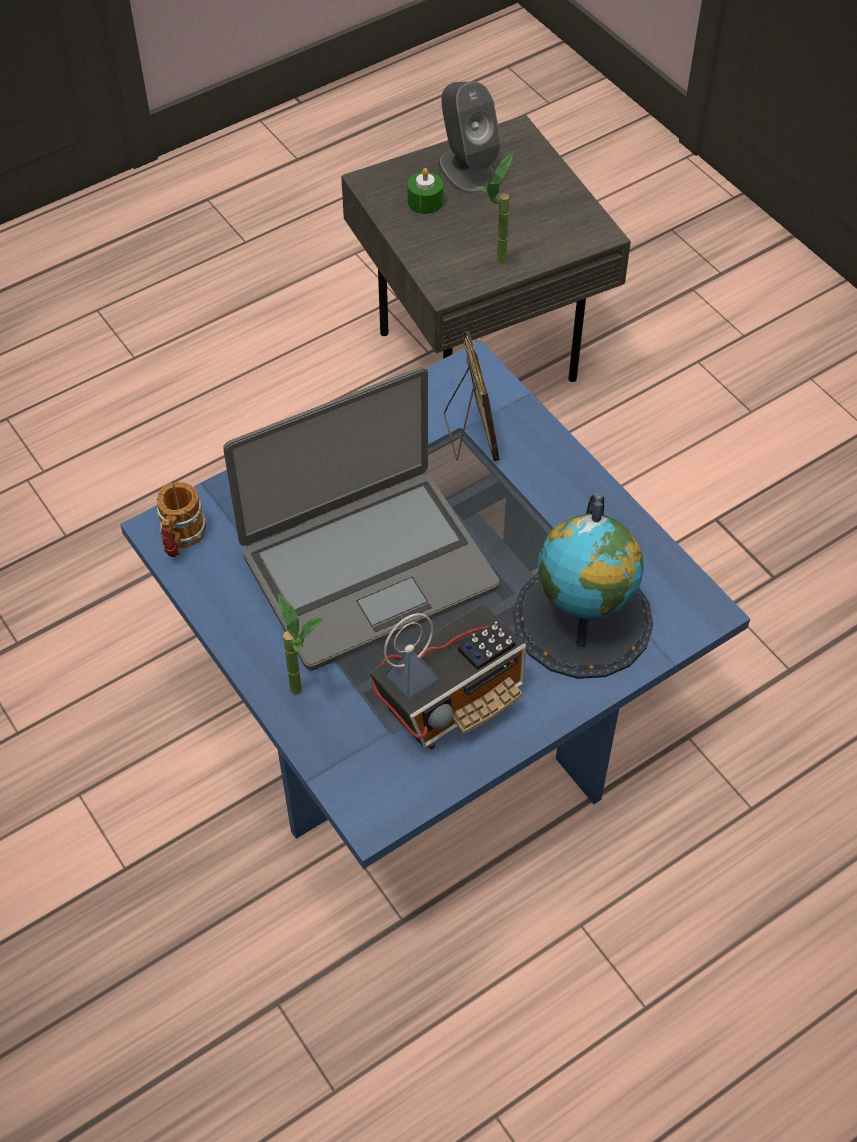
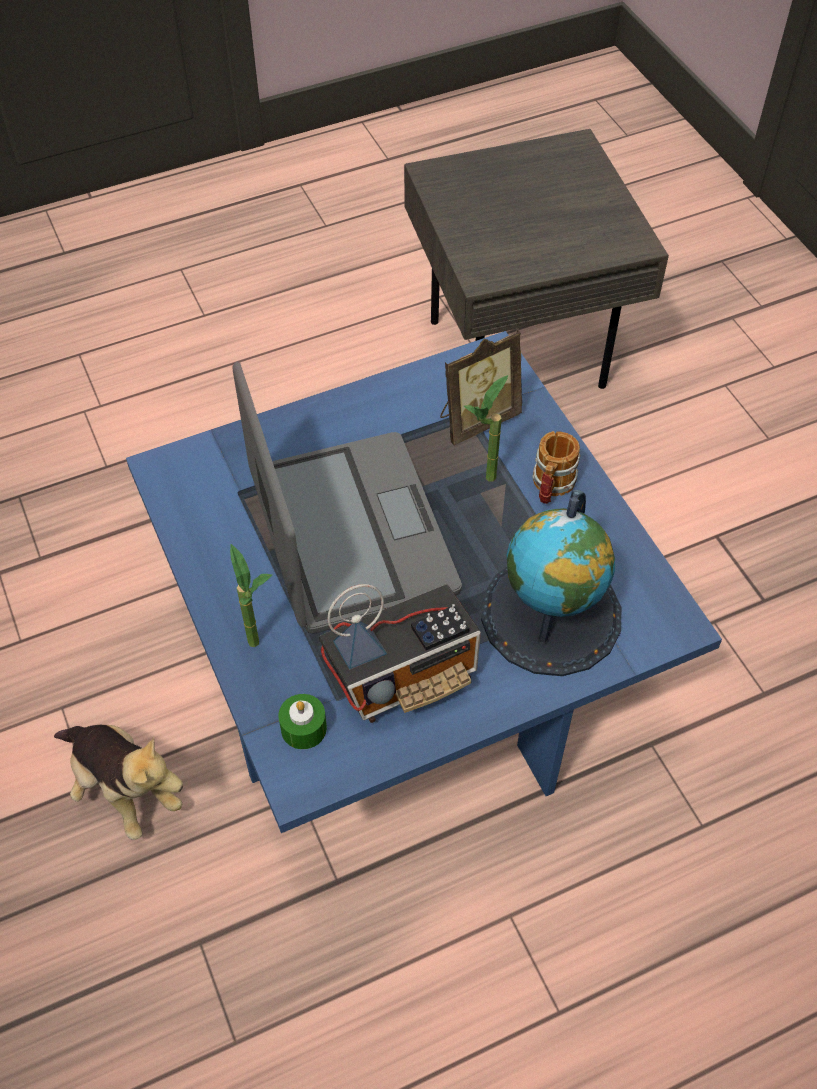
camera: 10 degrees right, 0 degrees up
(163, 865) = (123, 788): none -> plush toy
(181, 539) = (179, 480): mug -> mug (551, 487)
(367, 568) = (349, 533): laptop -> laptop turned 90 degrees counterclockwise
(425, 202) = (478, 196): green candle -> green candle (303, 728)
(467, 171) = (523, 173): grey speaker -> none
(470, 435) = (476, 419): picture frame -> picture frame turned 60 degrees clockwise
(495, 267) = (532, 263): potted plant -> potted plant (483, 483)

